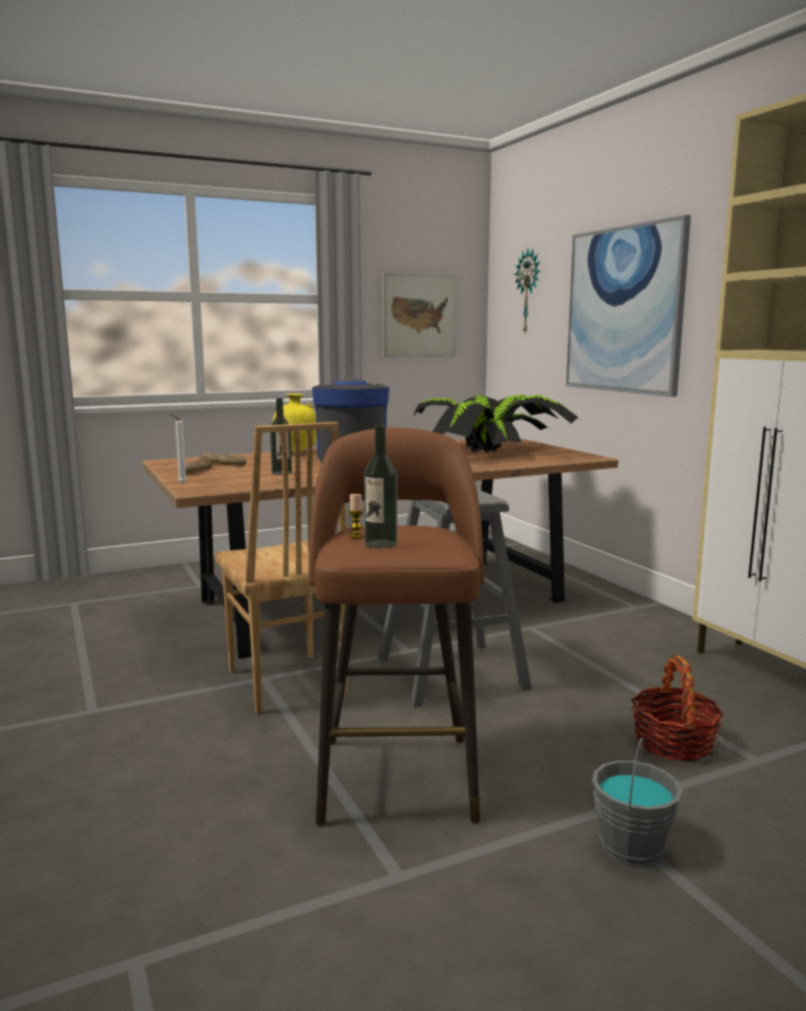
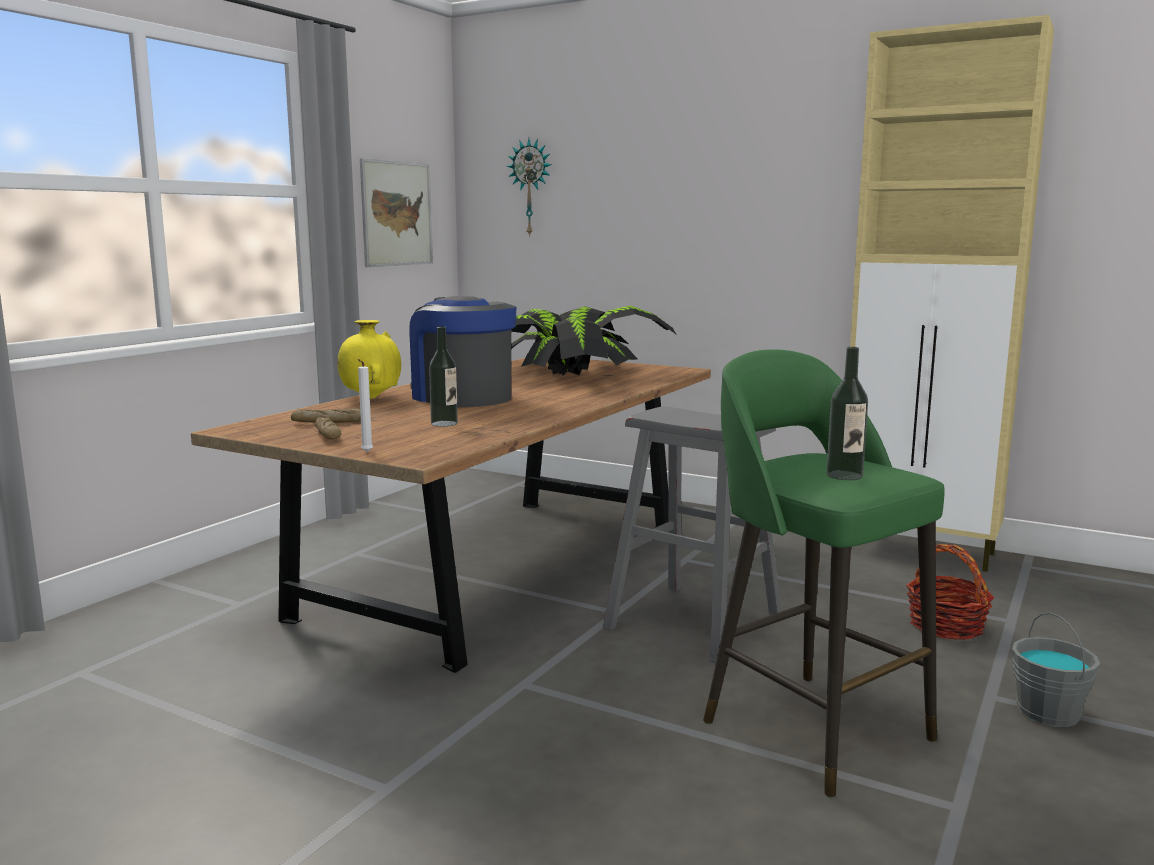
camera: 35 degrees left, 0 degrees up
(284, 683) = (555, 682): brown chair -> none
(356, 536) = (798, 473): candle -> none
(397, 775) = (812, 727): brown stool -> green stool
(624, 310) = (681, 212): picture -> none

